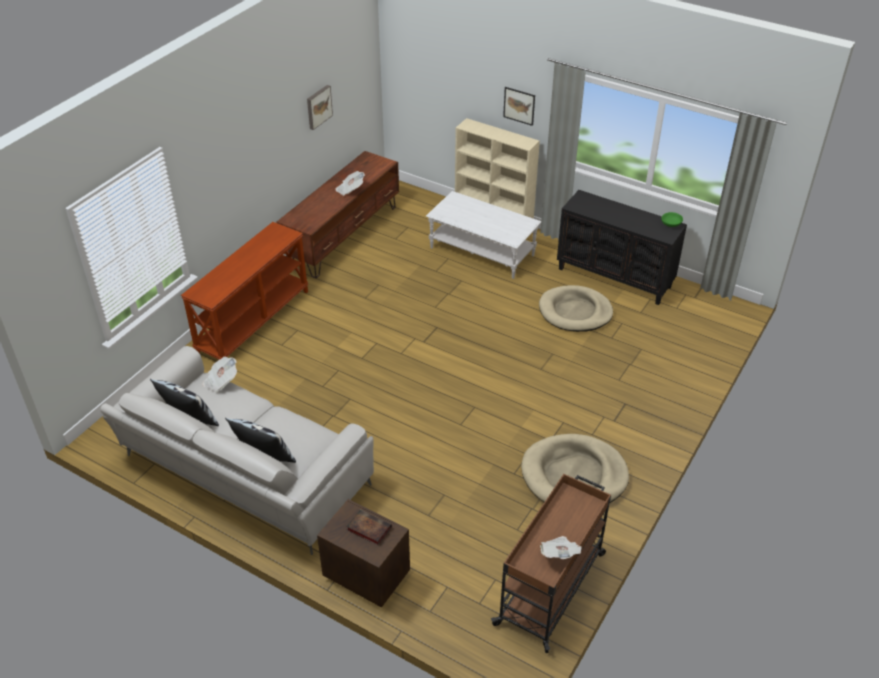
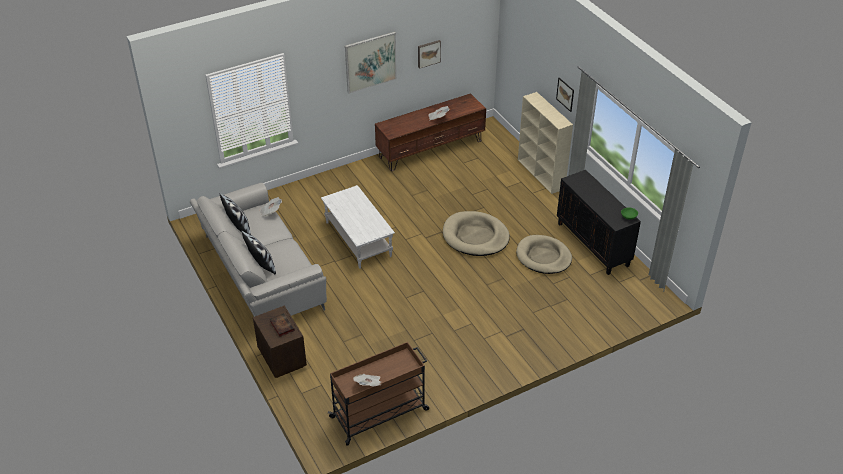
camera: 30 degrees right, 0 degrees up
(253, 321) = (332, 185): brown console table -> none
(260, 134) = (370, 62): none -> picture
(482, 251) = (514, 192): white coffee table -> white coffee table (358, 239)
(574, 475) = (450, 357): beige dog bed -> beige dog bed (475, 236)

